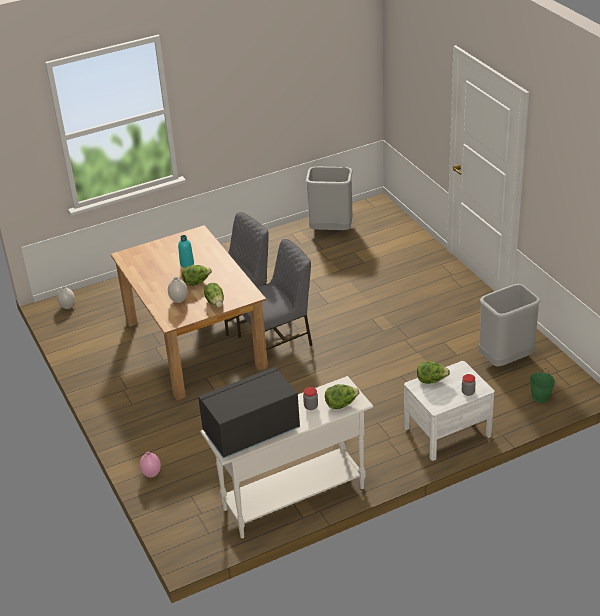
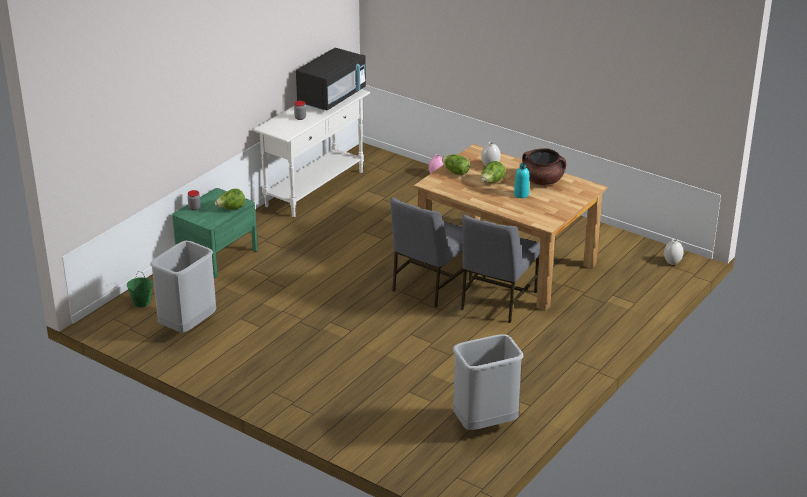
camera: 150 degrees right, 5 degrees down
(154, 272) = (542, 181): none -> brown cooking pot
(341, 404) = (278, 123): lettuce -> none
(447, 432) = (217, 256): white nightstand -> green nightstand

